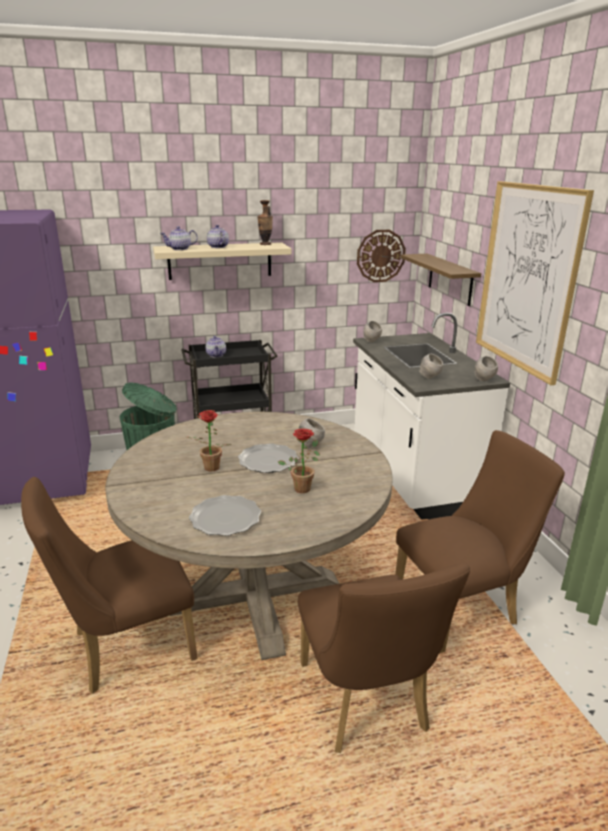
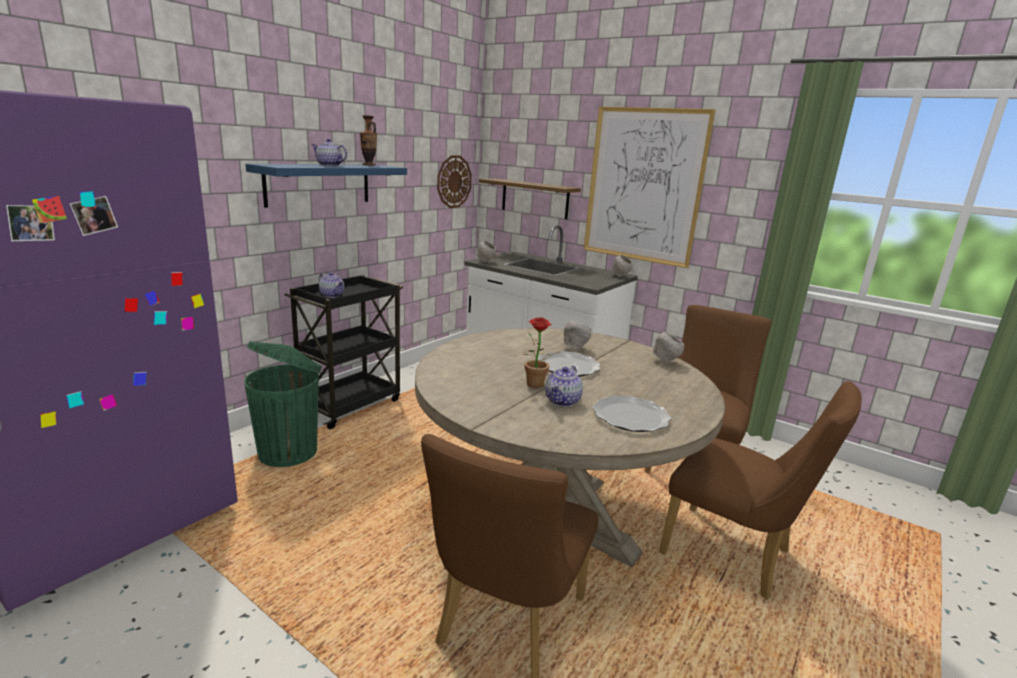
camera: 40 degrees left, 5 degrees down
(179, 249) = (293, 166): teapot -> teapot (563, 401)
(220, 261) = (319, 184): beige shelf -> blue shelf
(303, 487) = (632, 377): potted plant -> none
(430, 378) = (585, 280): grey bowl -> grey bowl (665, 362)

